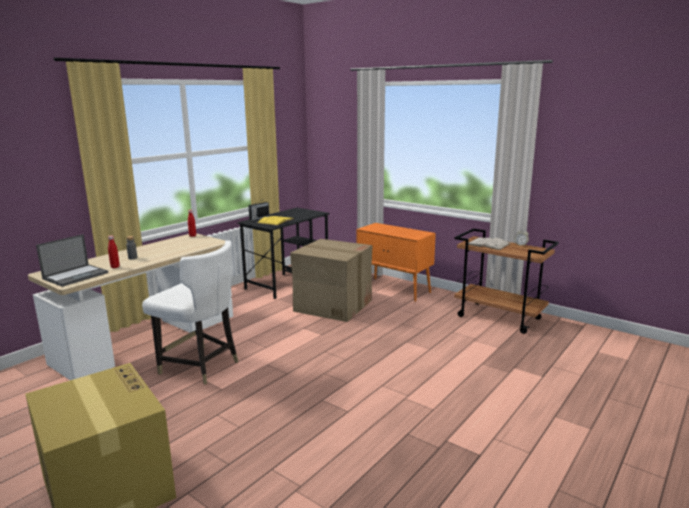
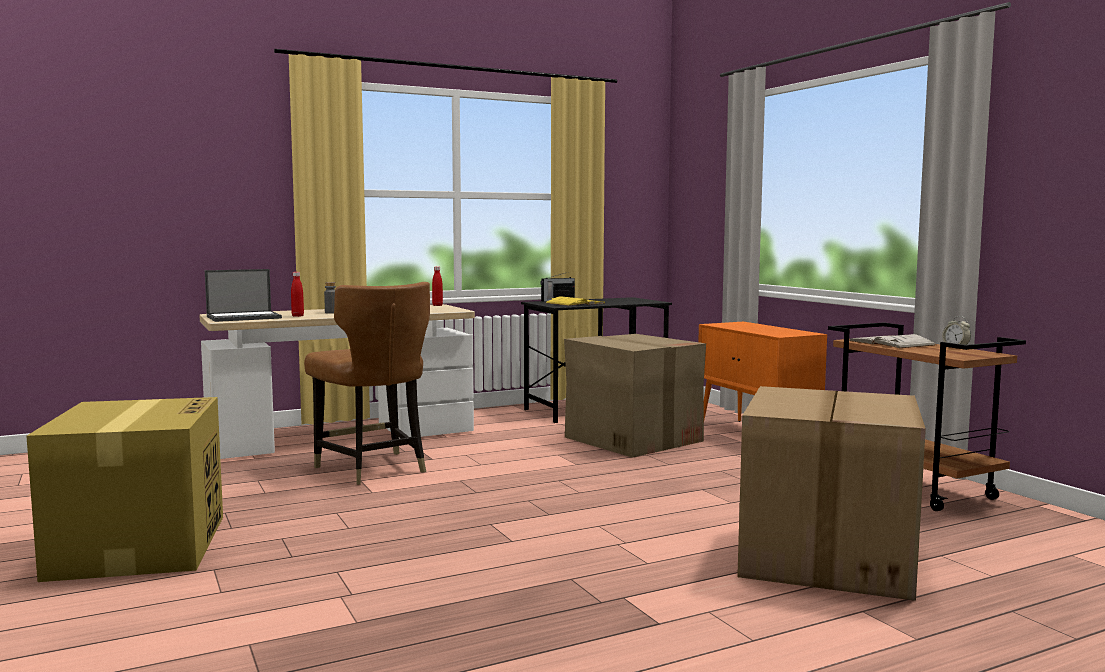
camera: 25 degrees right, 10 degrees down
(200, 366) = (373, 469): white chair -> brown chair
(510, 382) = (829, 559): none -> cardboard box

